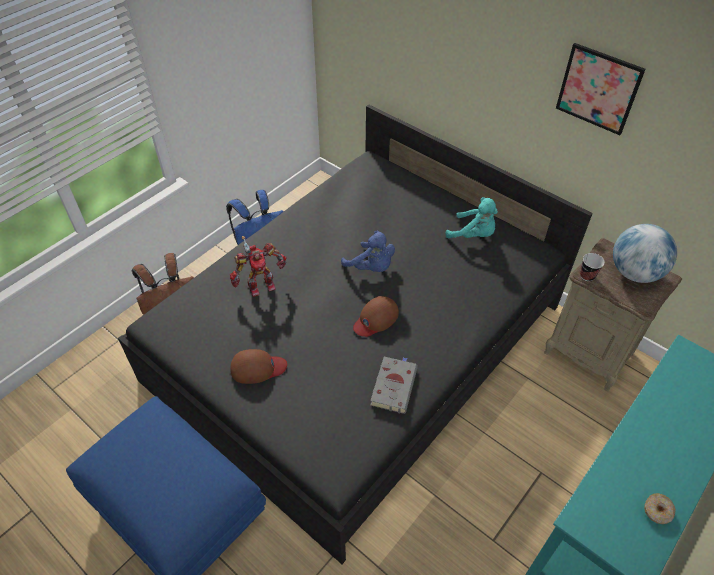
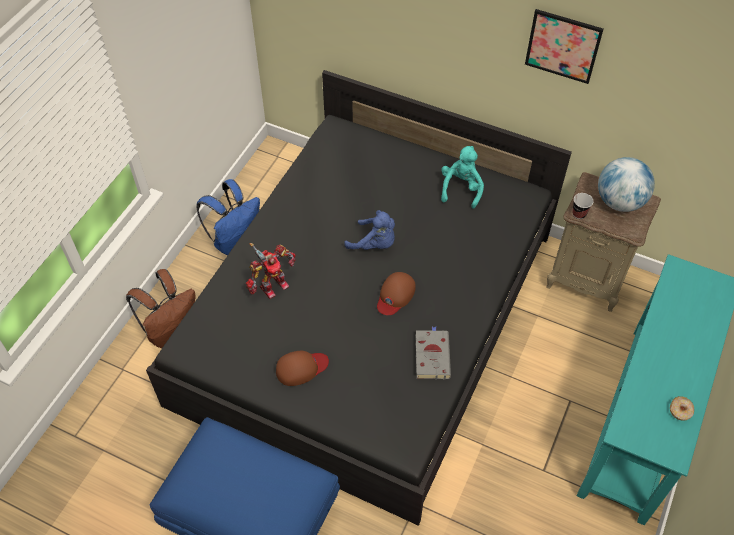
camera: 15 degrees left, 5 degrees up
(473, 234) = (461, 189): turquoise plush toy -> turquoise plush toy turned 90 degrees counterclockwise

